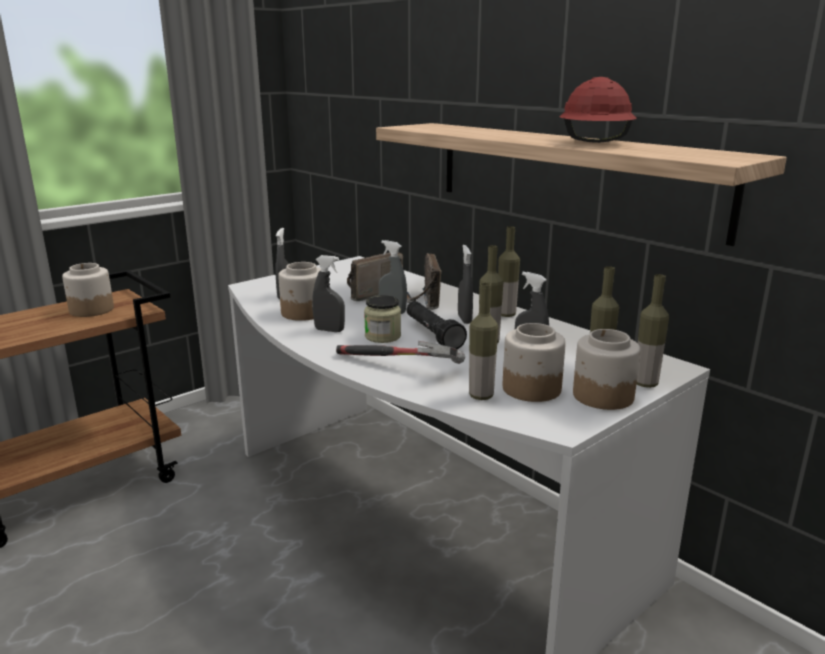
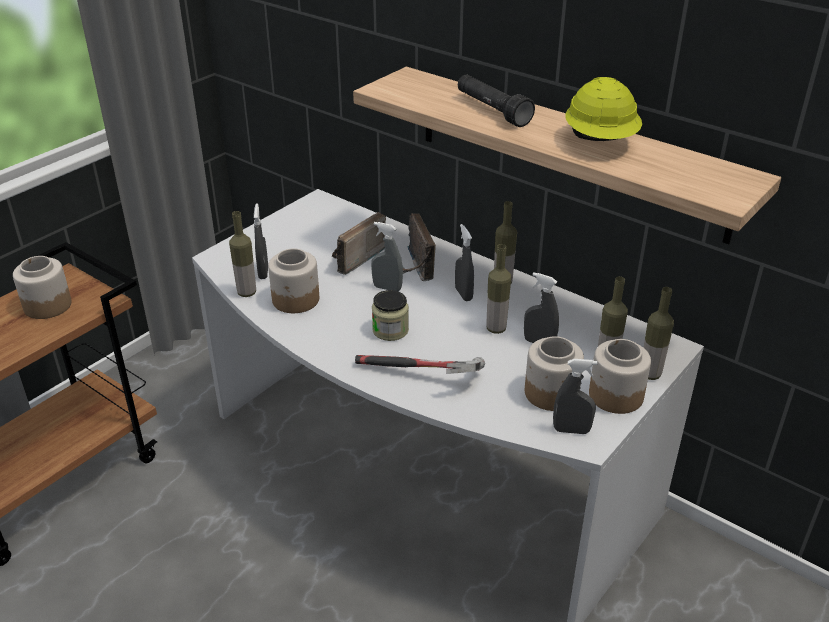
camera: 10 degrees left, 15 degrees up
(329, 330) = (333, 326): grey spray bottle -> grey spray bottle (571, 430)
(432, 334) = (438, 322): black flashlight -> black flashlight (492, 110)
(481, 396) = (508, 408): bottle -> bottle (246, 293)
(595, 142) = (601, 141): red hard hat -> yellow hard hat

